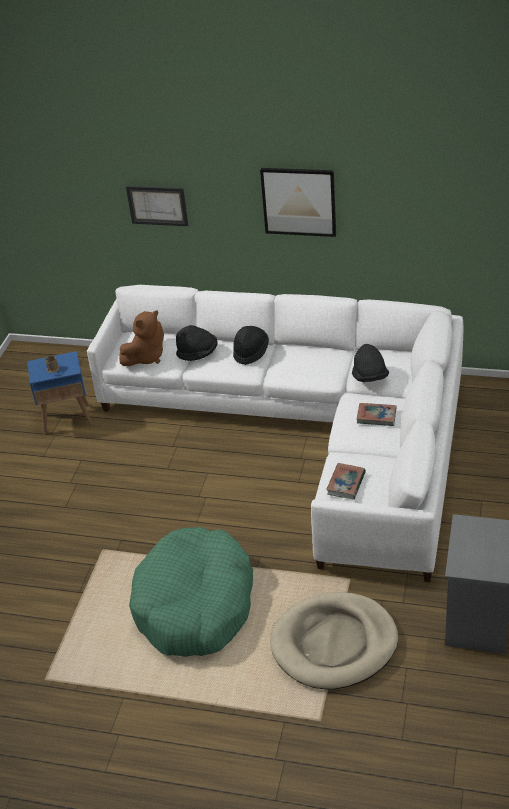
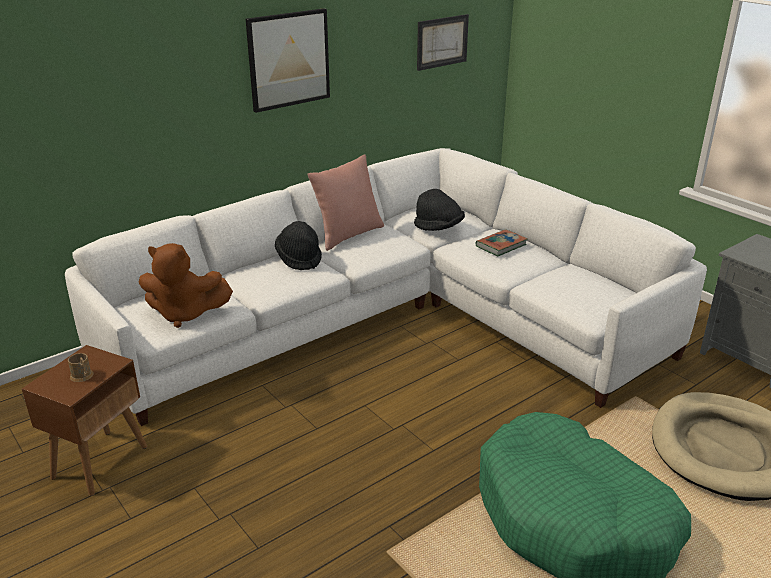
camera: 55 degrees left, 10 degrees down
(67, 419) = (100, 461): blue side table -> brown side table
(146, 357) = (185, 314): brown plush toy -> brown plush toy turned 105 degrees clockwise
(157, 205) = (111, 106): picture -> picture (442, 42)
(198, 354) = (243, 284): black hat -> none
(306, 349) = (348, 235): none -> pink pillow
(346, 483) = (581, 295): book -> none

